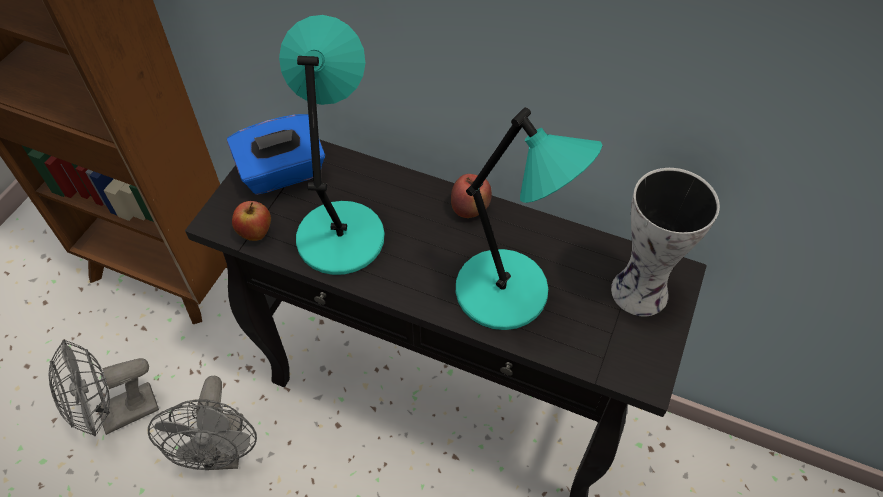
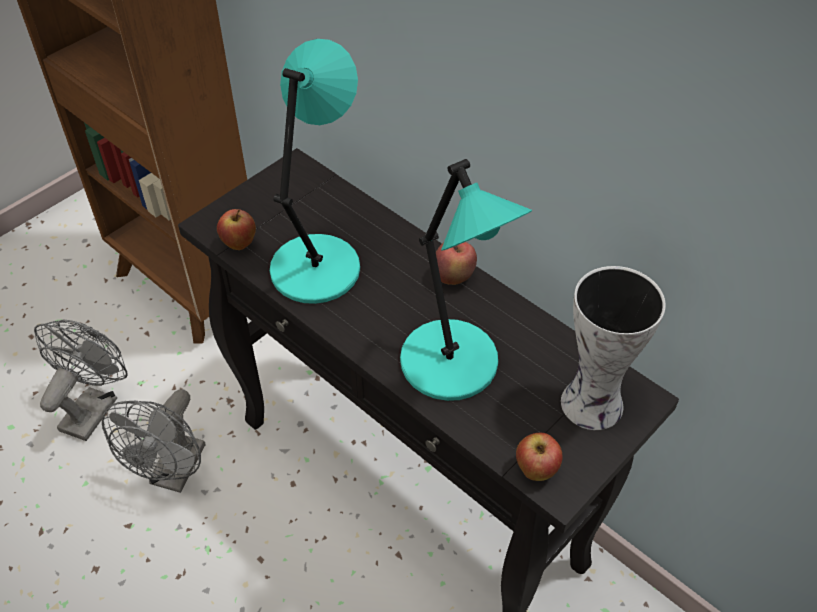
camera: 20 degrees right, 5 degrees down
(119, 415) = (93, 407): grey fan -> grey fan turned 120 degrees clockwise
(283, 173) = (289, 197): blue tissue box -> none
(621, 368) = (536, 470): none -> apple

